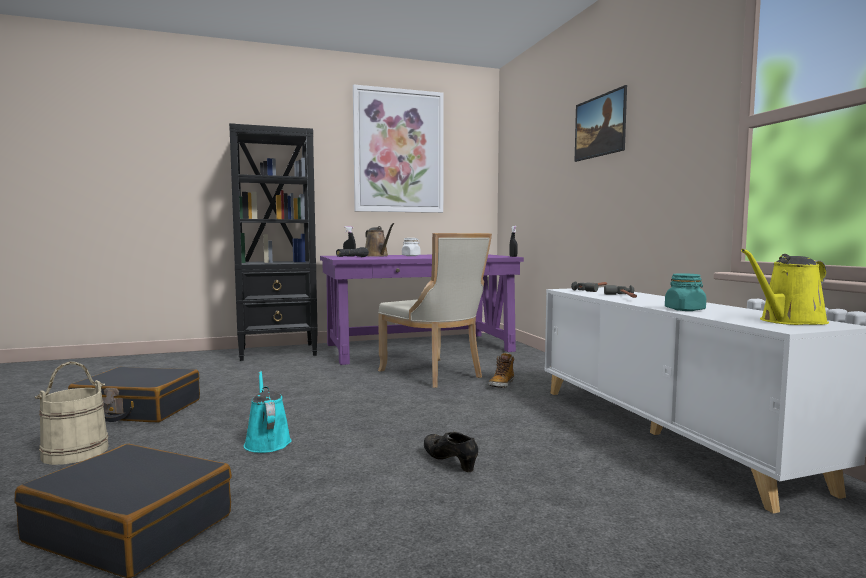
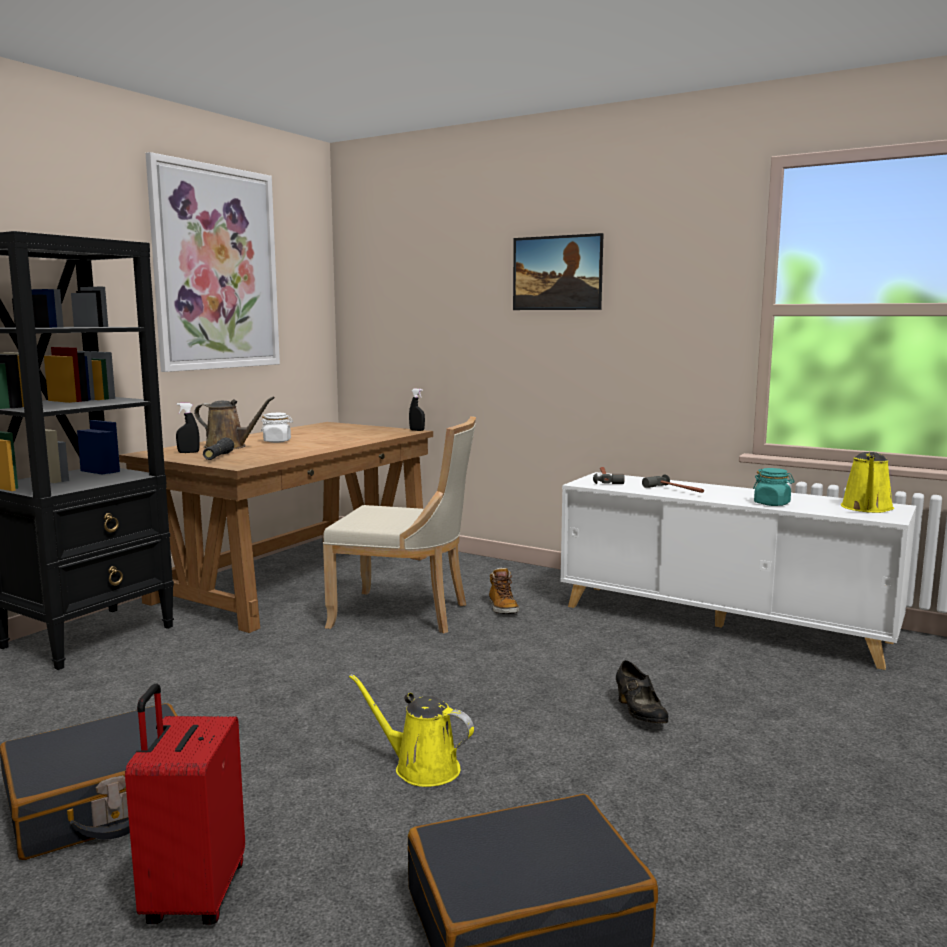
camera: 40 degrees left, 5 degrees up
(75, 452) = (193, 896): beige bucket -> red suitcase
(267, 442) = (421, 767): turquoise watering can -> yellow watering can
(418, 347) = (296, 578): purple desk -> brown desk
(450, 462) = (639, 714): black shoe -> black shoe turned 120 degrees counterclockwise

